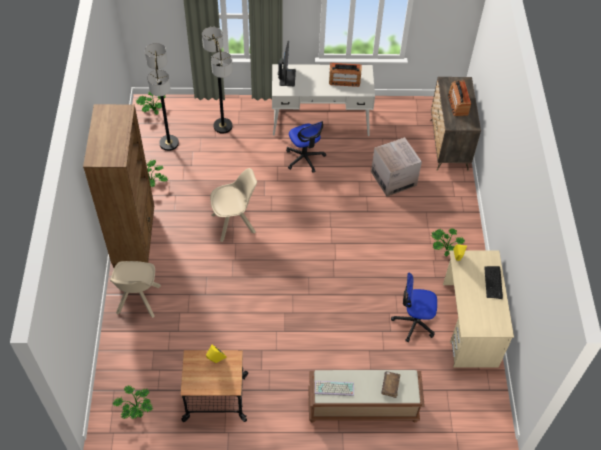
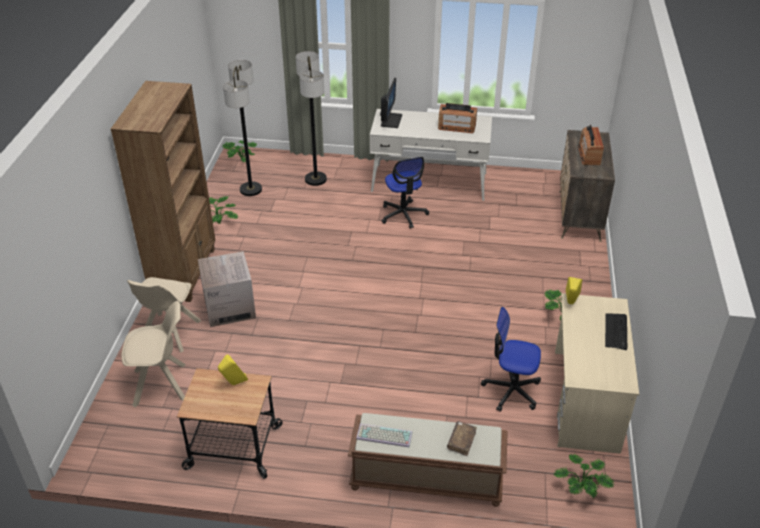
camera: 10 degrees right, 15 degrees down
(136, 409) = (129, 449): potted plant -> potted plant (581, 490)
(235, 223) = (306, 268): beige chair -> beige chair (162, 385)
(393, 178) = (507, 242): cardboard box -> cardboard box (230, 307)

